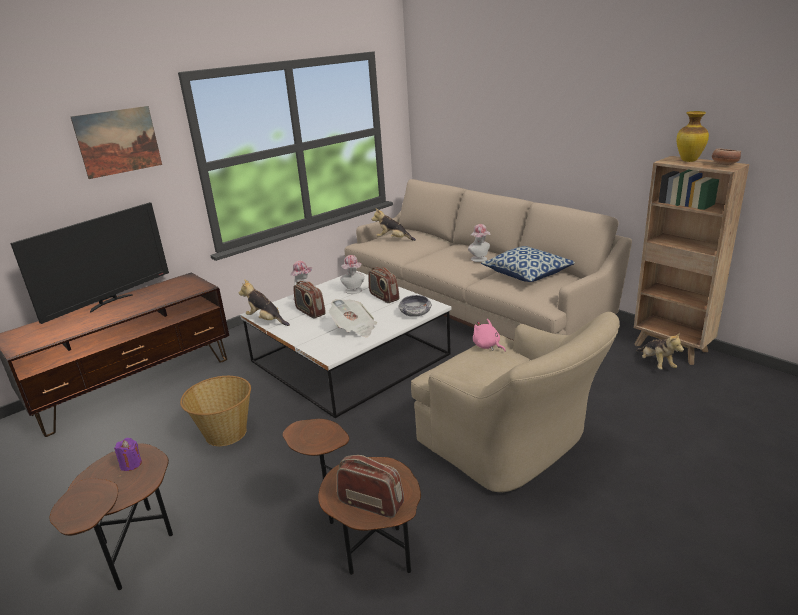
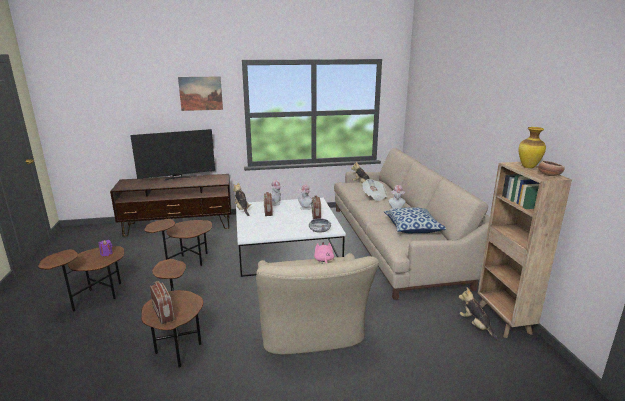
camera: 30 degrees right, 5 degrees down
(225, 433) = (186, 263): basket -> brown side table
(354, 329) = (276, 228): newspaper -> newspaper (374, 196)
(656, 364) = (476, 326): plush toy -> plush toy turned 135 degrees clockwise

